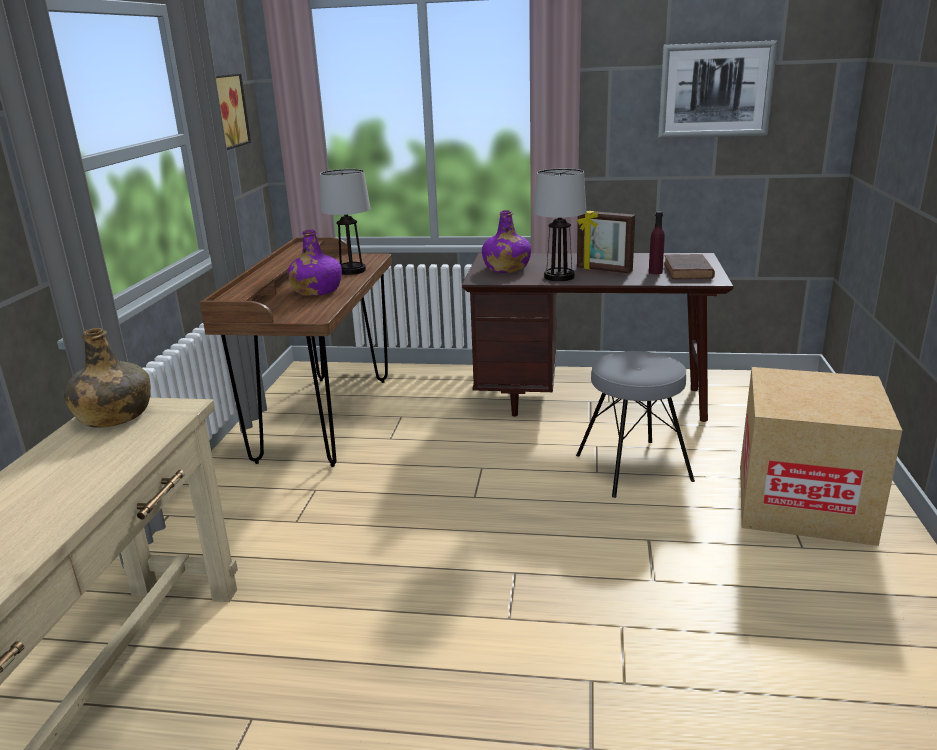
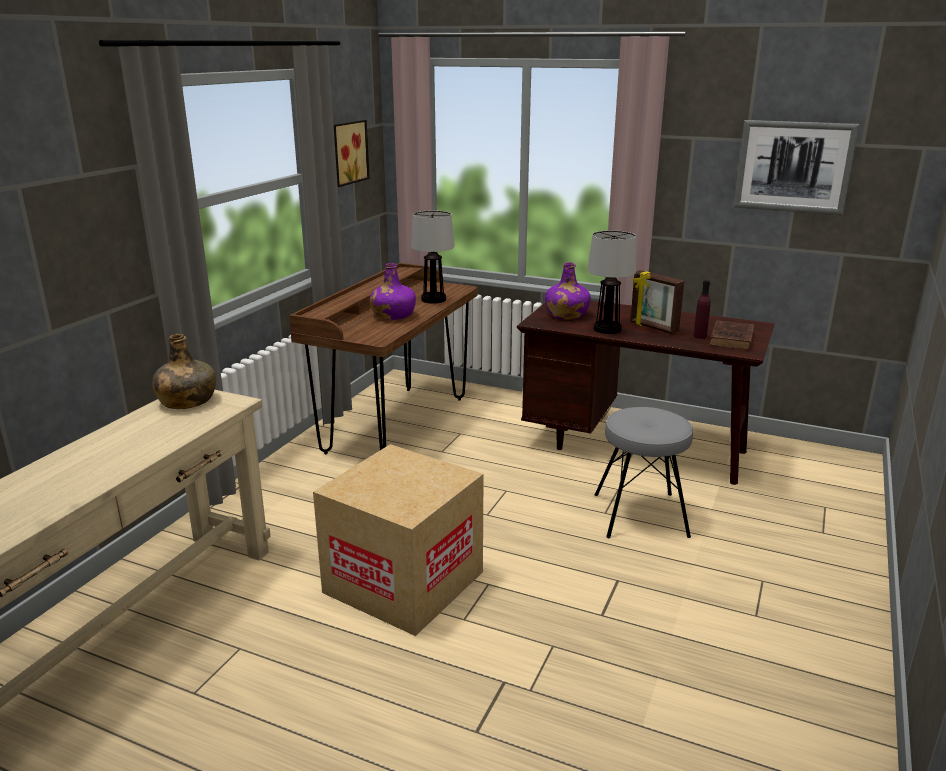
camera: 15 degrees right, 0 degrees up
(803, 503) = (783, 576): cardboard box -> cardboard box (404, 582)

